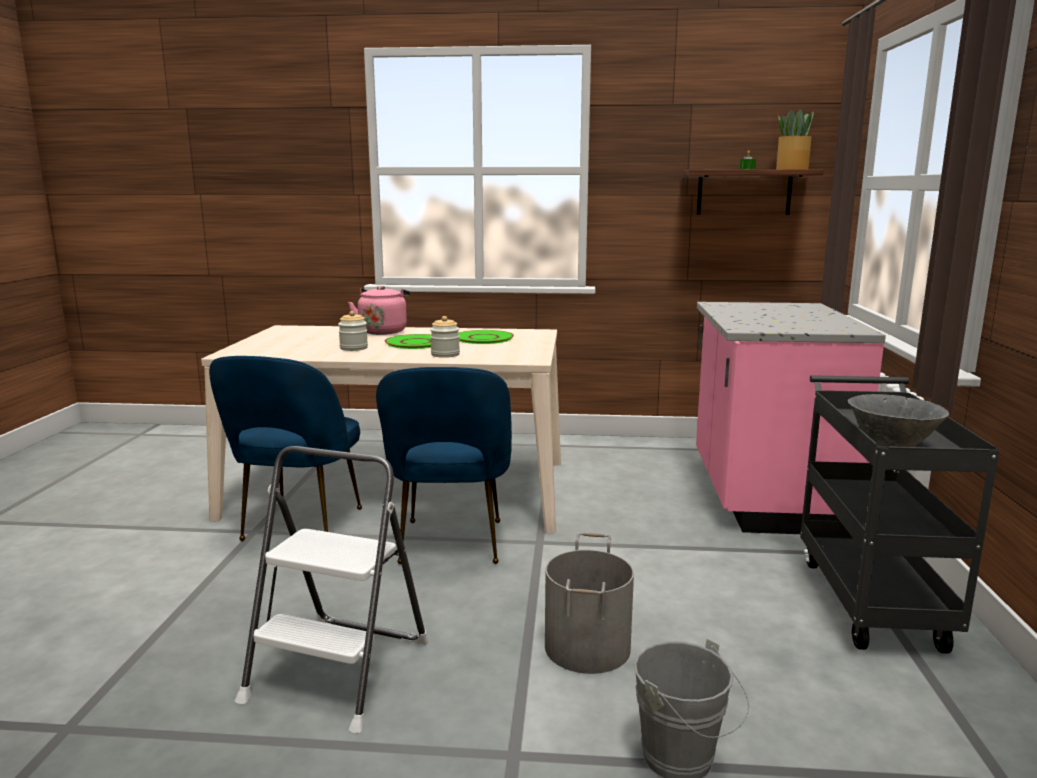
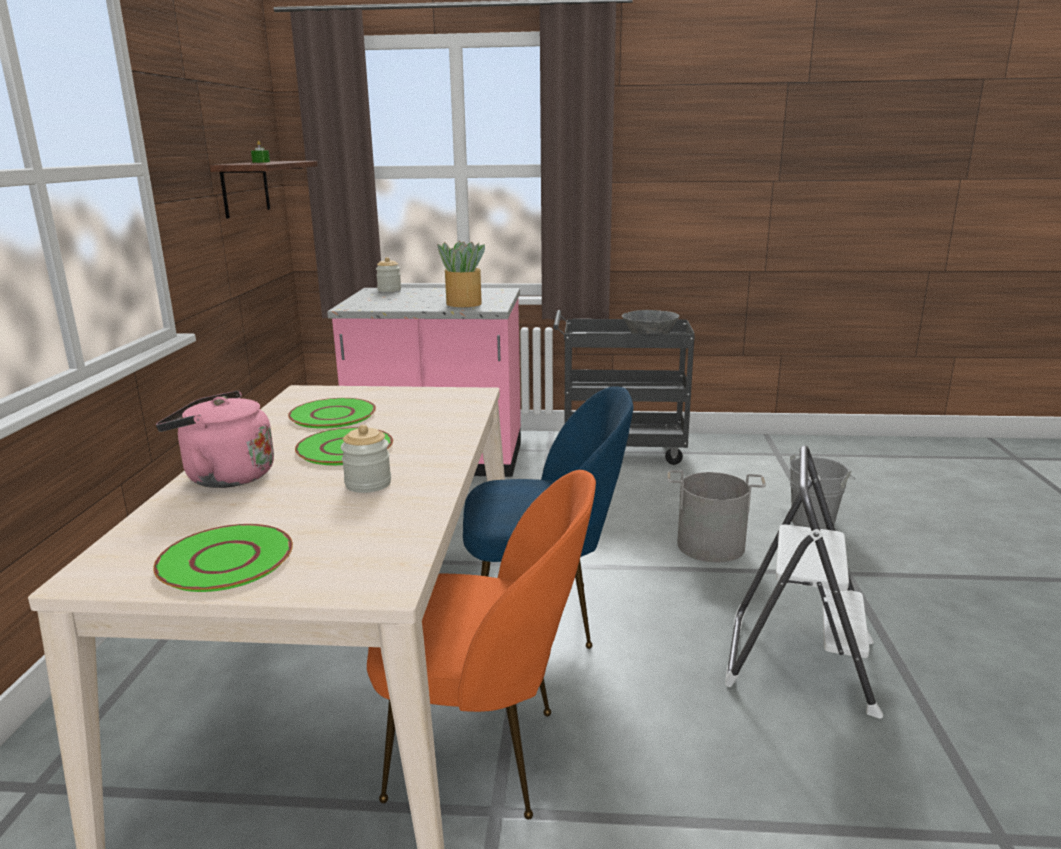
camera: 90 degrees left, 5 degrees up
(280, 338) = (225, 560): none -> green plate
(298, 528) = (488, 758): blue chair -> orange chair
(445, 354) = (435, 429): jar -> jar (389, 290)
(792, 169) = (282, 161): potted plant -> potted plant (463, 303)

